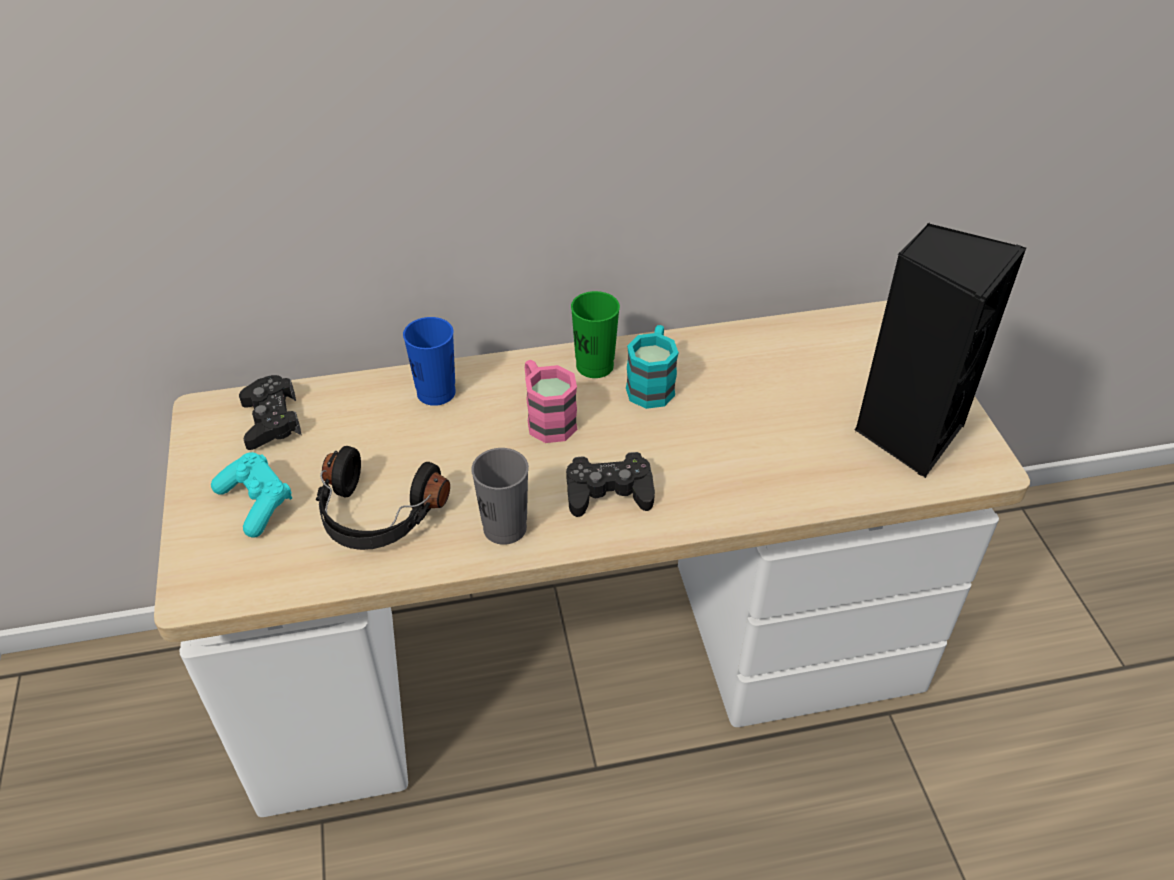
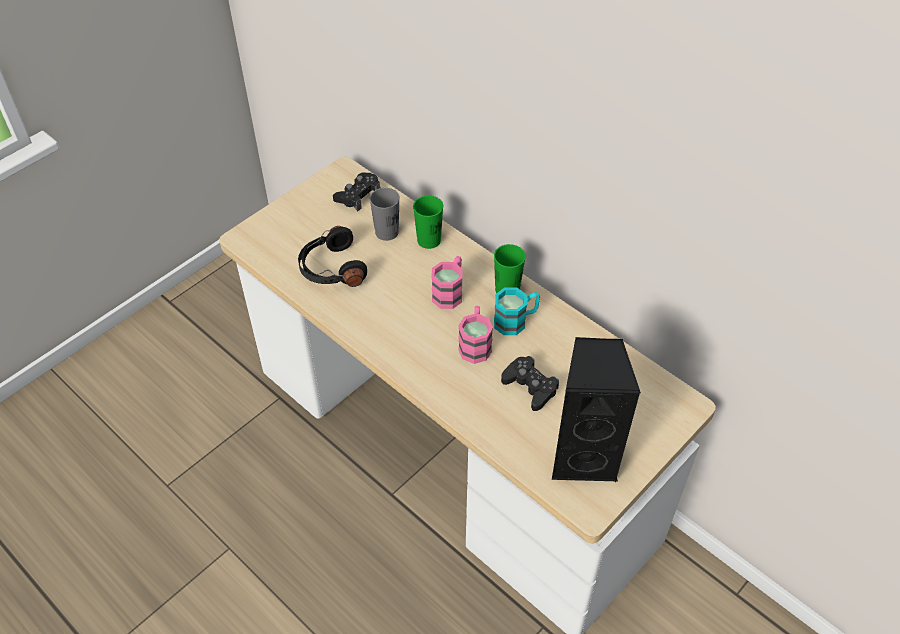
camera: 55 degrees right, 5 degrees up
(257, 503) = (305, 224): turquoise game controller -> none
(436, 393) = (429, 240): blue cup -> green cup
(505, 528) = (362, 318): grey cup -> grey cup (387, 232)
(609, 492) = (419, 345): black game controller -> black game controller (530, 386)
(656, 438) = (475, 344): none -> pink mug

